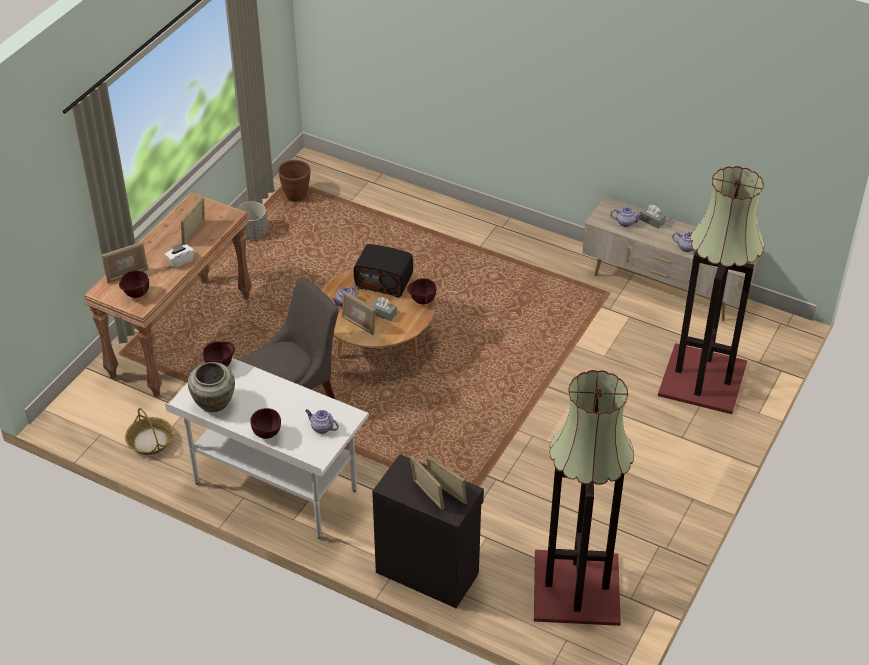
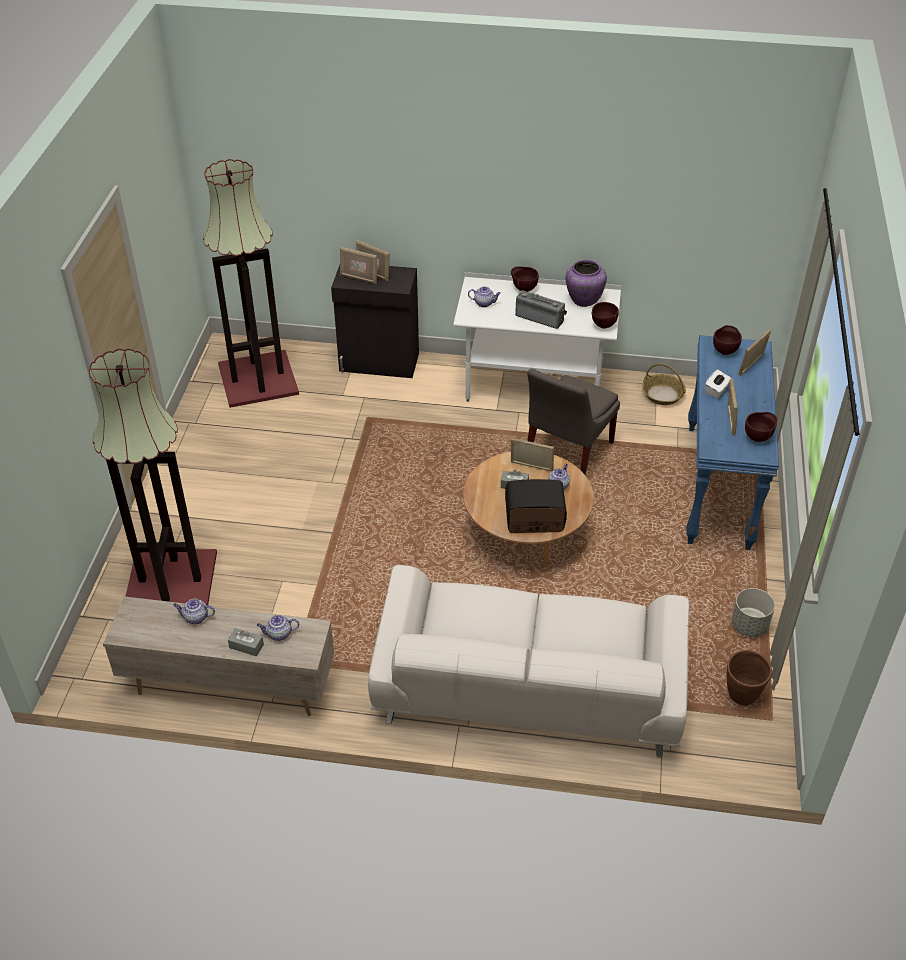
camera: 160 degrees right, 0 degrees up
(181, 336) = (719, 487): brown console table -> blue console table
(214, 404) = (584, 299): beige vase -> purple vase
(275, 393) = (540, 317): none -> radio
(421, 301) = (482, 507): brown bowl -> brown bowl (758, 437)
(442, 235) = (527, 689): none -> white sofa

